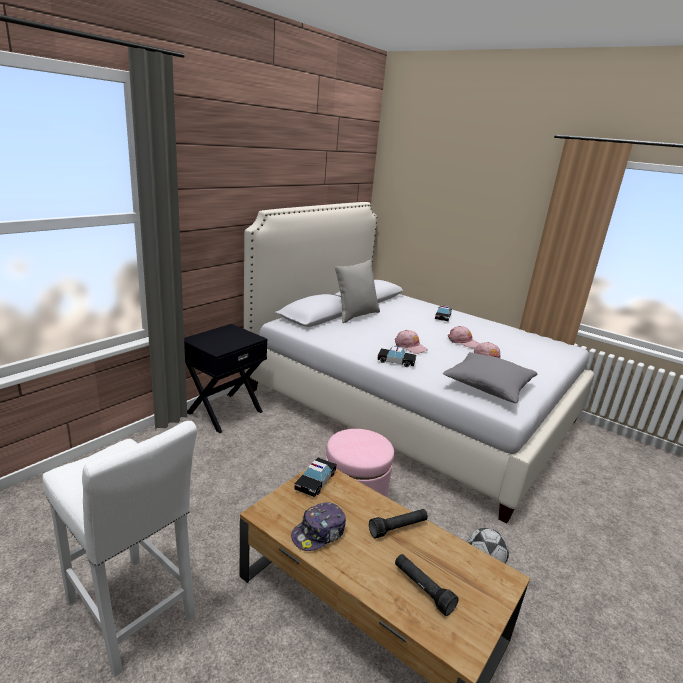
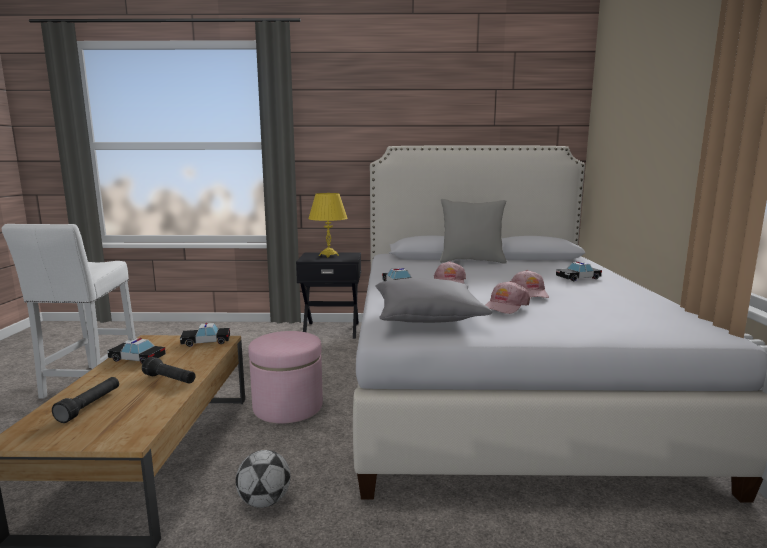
camera: 55 degrees right, 10 degrees down
(219, 337) = (329, 255): none -> yellow table lamp
(319, 533) = (137, 358): cap -> toy car

